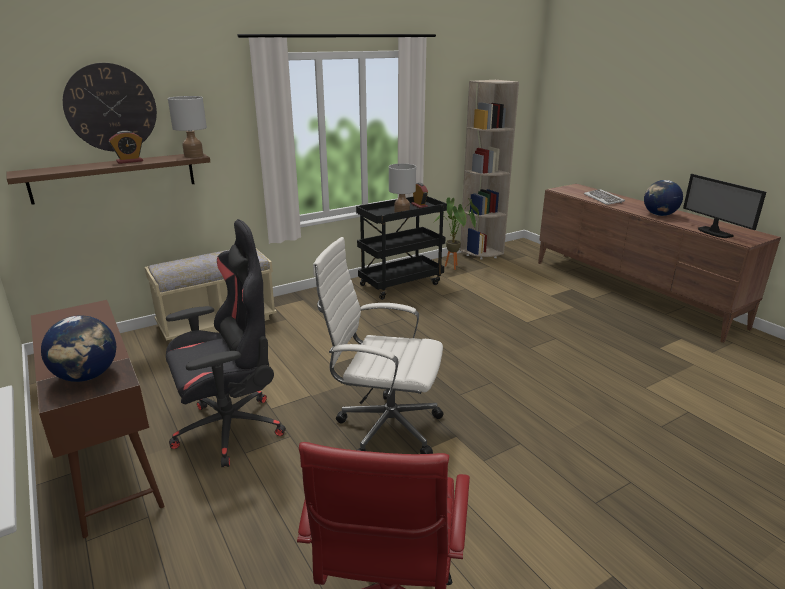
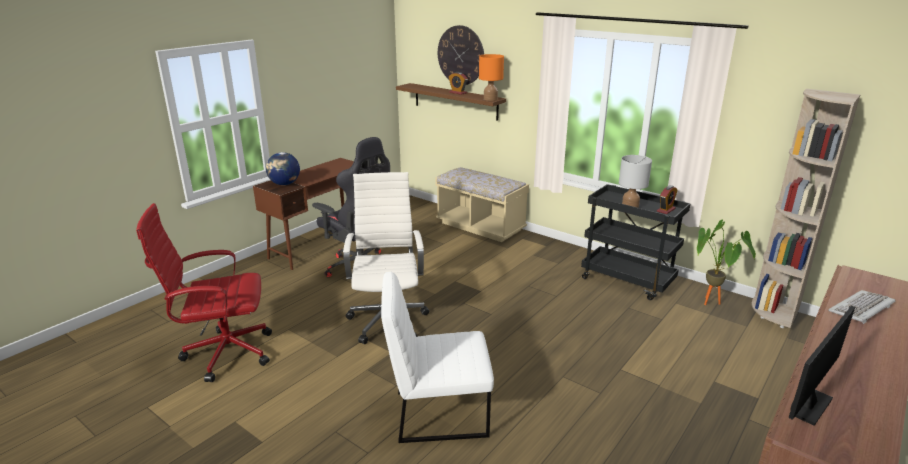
camera: 70 degrees right, 0 degrees up
(194, 156) = (490, 99): grey table lamp -> orange table lamp
(571, 424) = (438, 413): none -> white chair
(659, 215) = (843, 356): globe -> none

